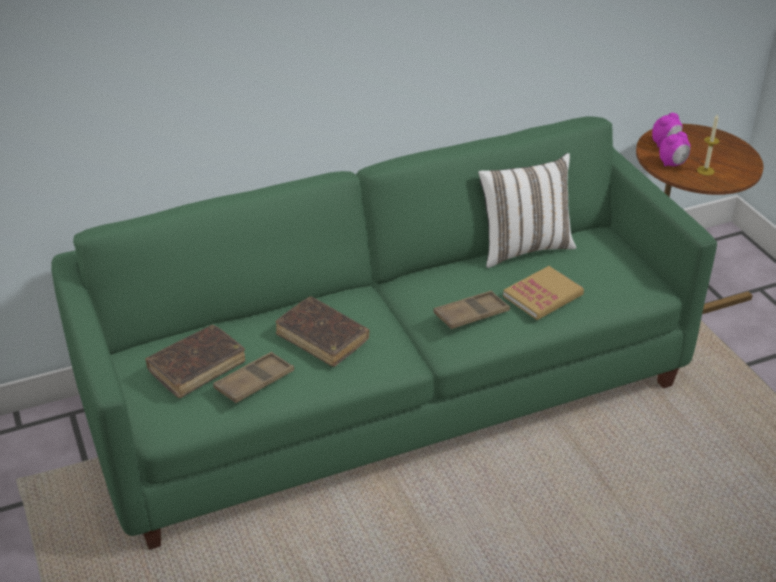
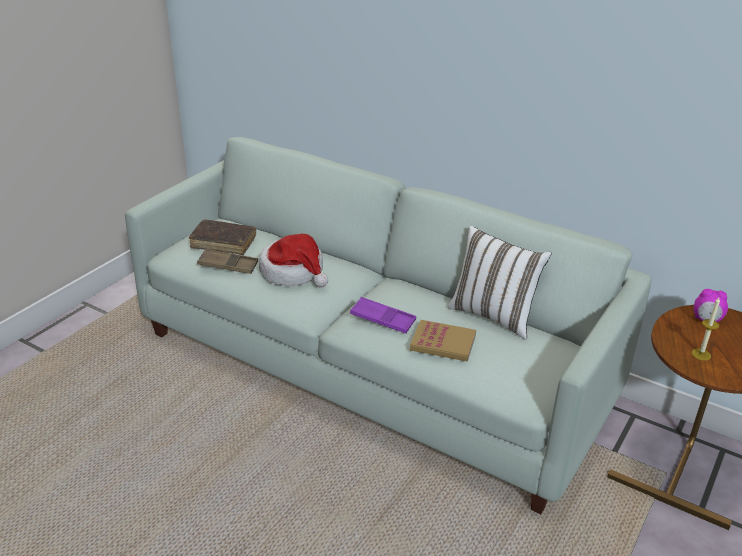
camera: 55 degrees right, 5 degrees down
(322, 338) = (293, 272): brown book -> hat
(388, 393) = (370, 366): green sofa -> white sofa
(471, 314) = (383, 319): brown tray -> purple tray
(672, 164) = (682, 333): alarm clock -> none

